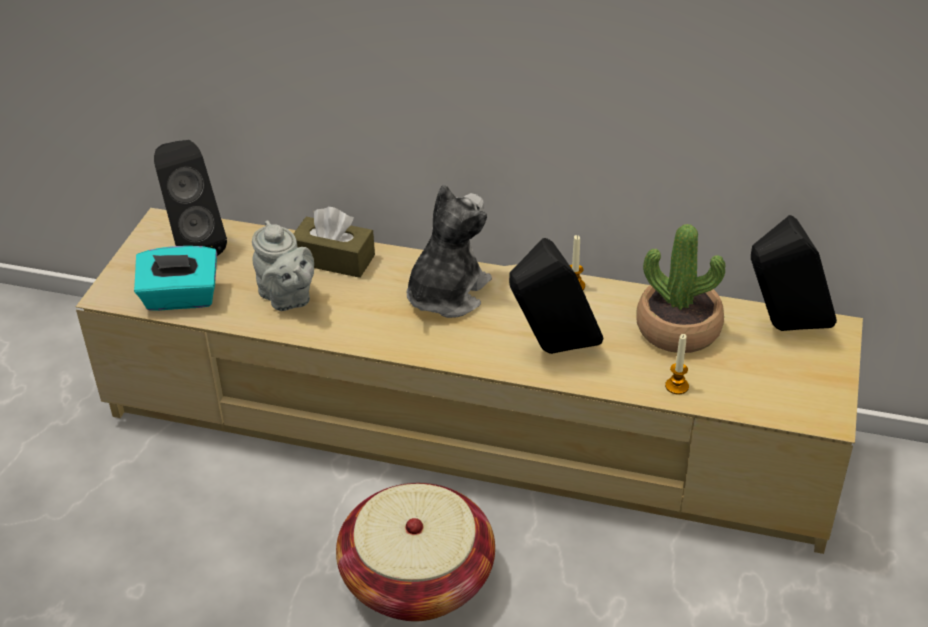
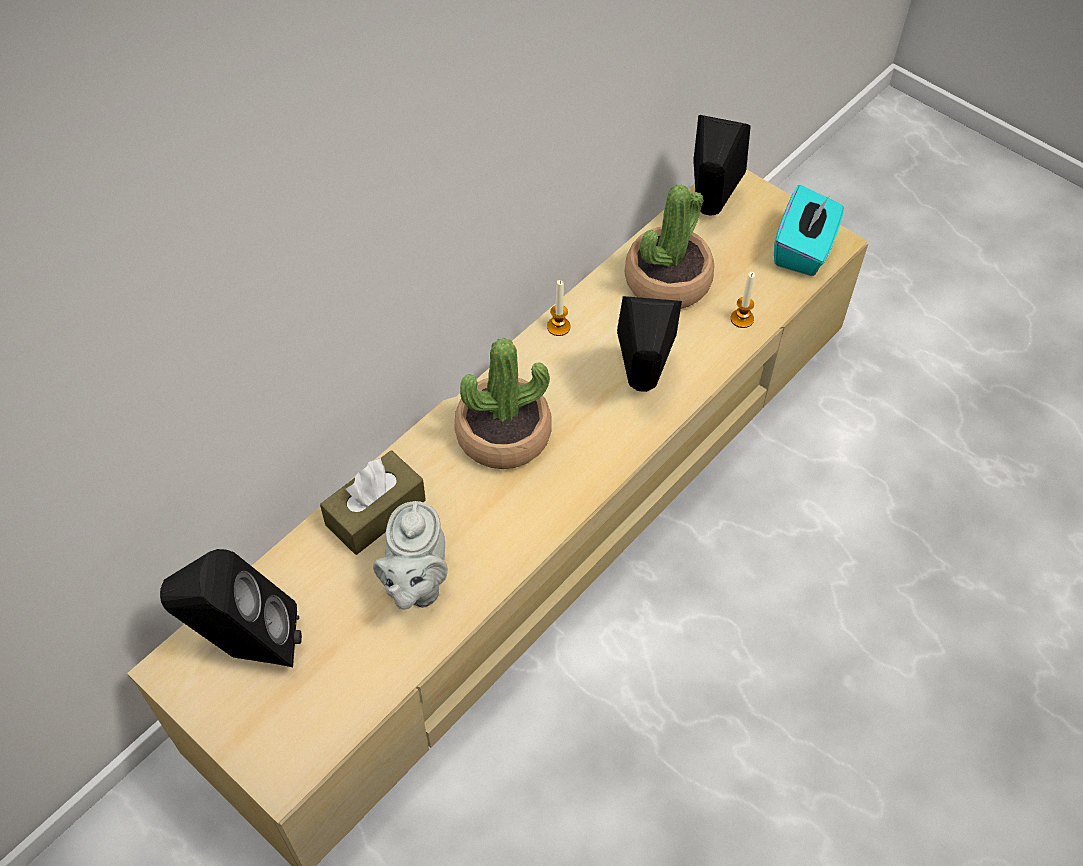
camera: 65 degrees left, 15 degrees up
(181, 298) = (342, 694): turquoise tissue box -> turquoise tissue box (803, 249)
(287, 298) = (416, 583): grey teapot -> grey teapot turned 105 degrees clockwise
(417, 579) = (709, 652): basket -> none
(446, 294) = (503, 435): plush toy -> potted plant

